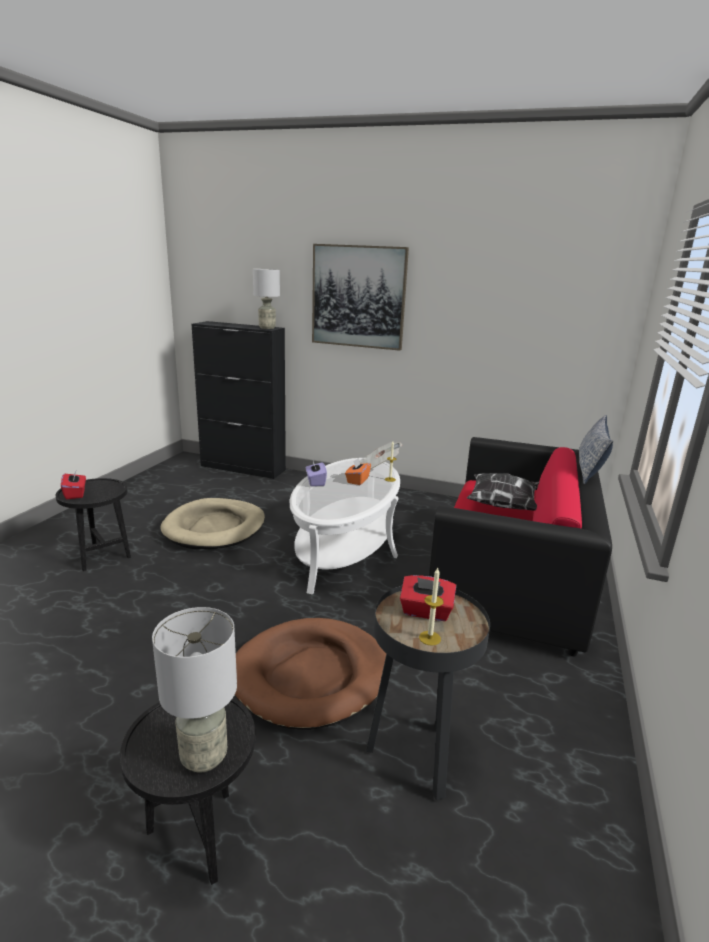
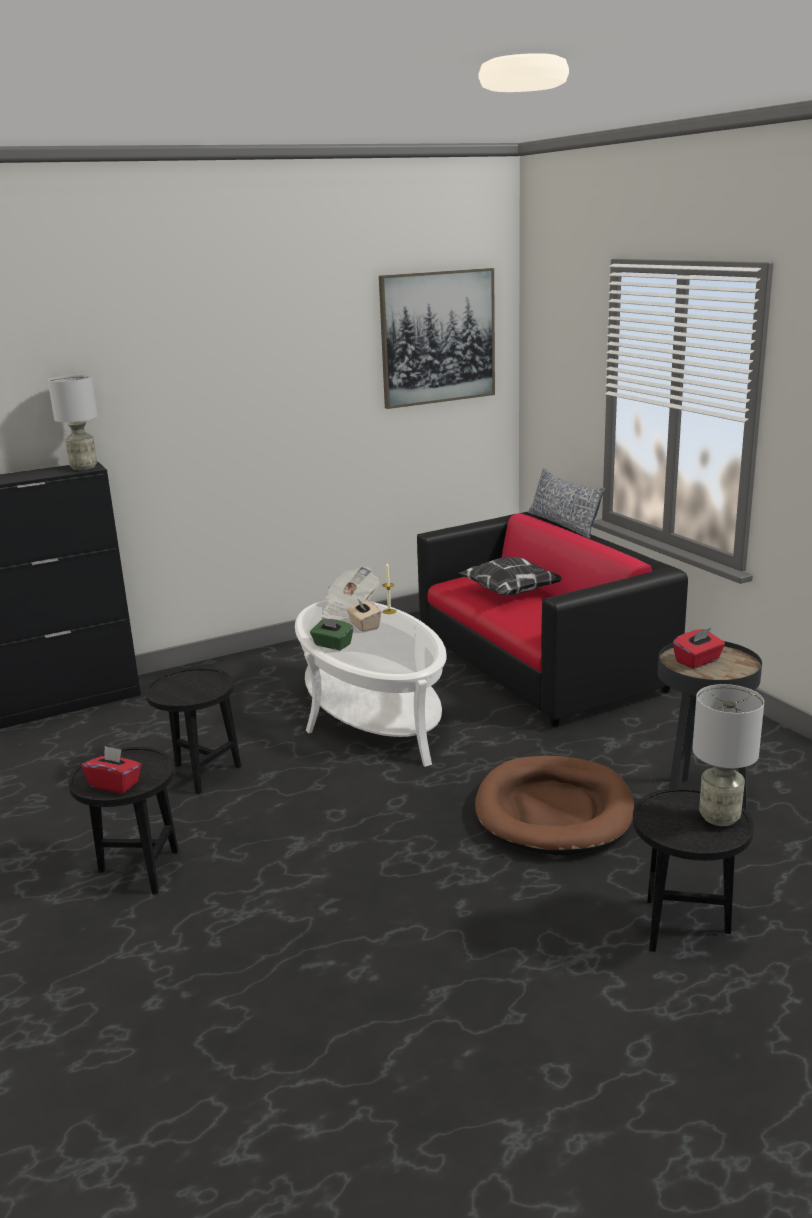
camera: 45 degrees left, 0 degrees up
(215, 528) = (201, 773): beige dog bed -> black side table
(315, 482) = (332, 645): purple tissue box -> green tissue box
(357, 480) = (364, 626): orange tissue box -> beige tissue box
(358, 297) = (204, 393): picture -> picture (437, 337)
(429, 638) = (731, 671): candle -> none

